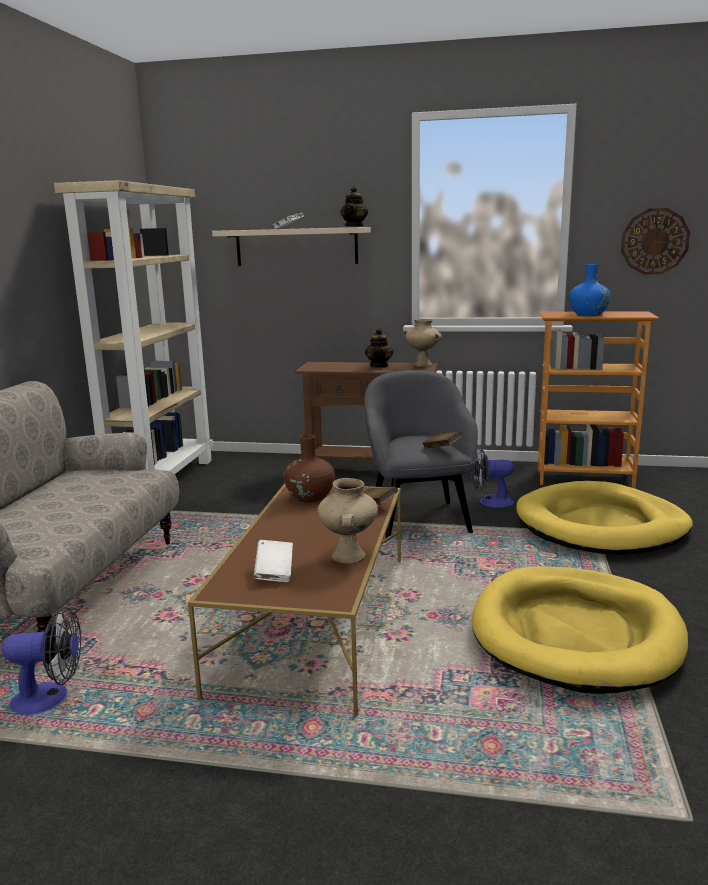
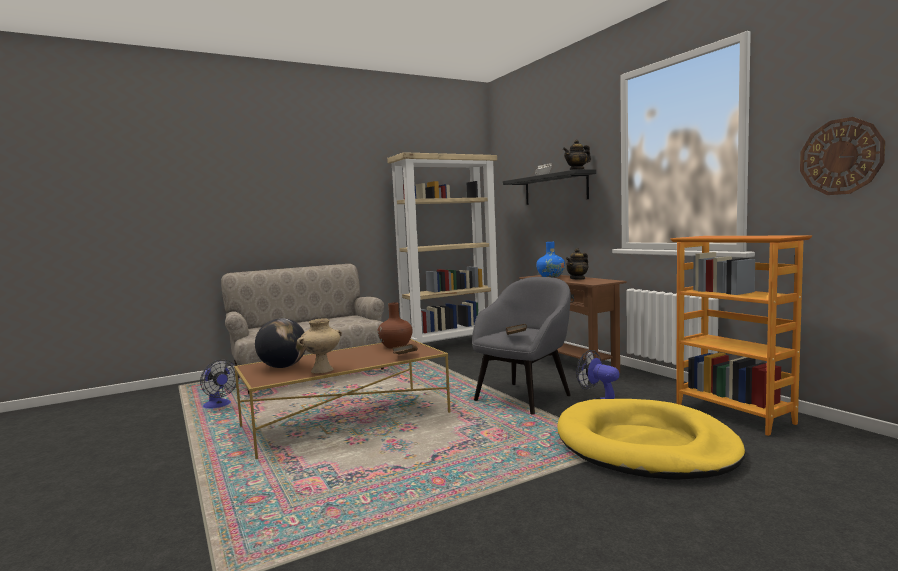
camera: 50 degrees right, 10 degrees down
(274, 573) = (283, 367): white book -> globe
(296, 246) = (555, 189): beige shelf -> black shelf
(423, 365) = (609, 280): beige vase -> none
(575, 634) = (430, 486): yellow dog bed -> none
(588, 314) = (723, 237): blue vase -> blue vase (550, 277)

